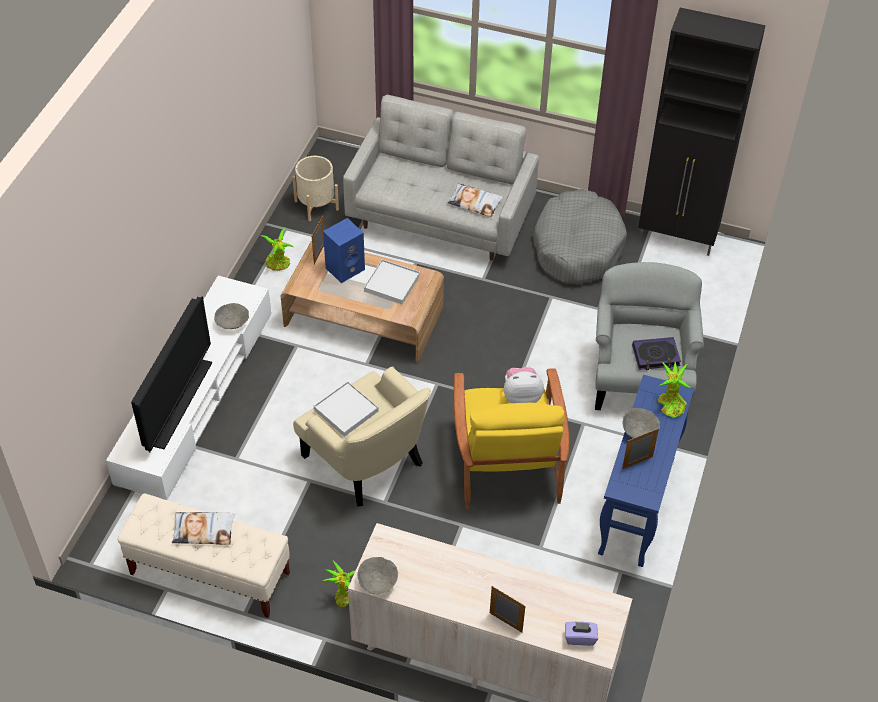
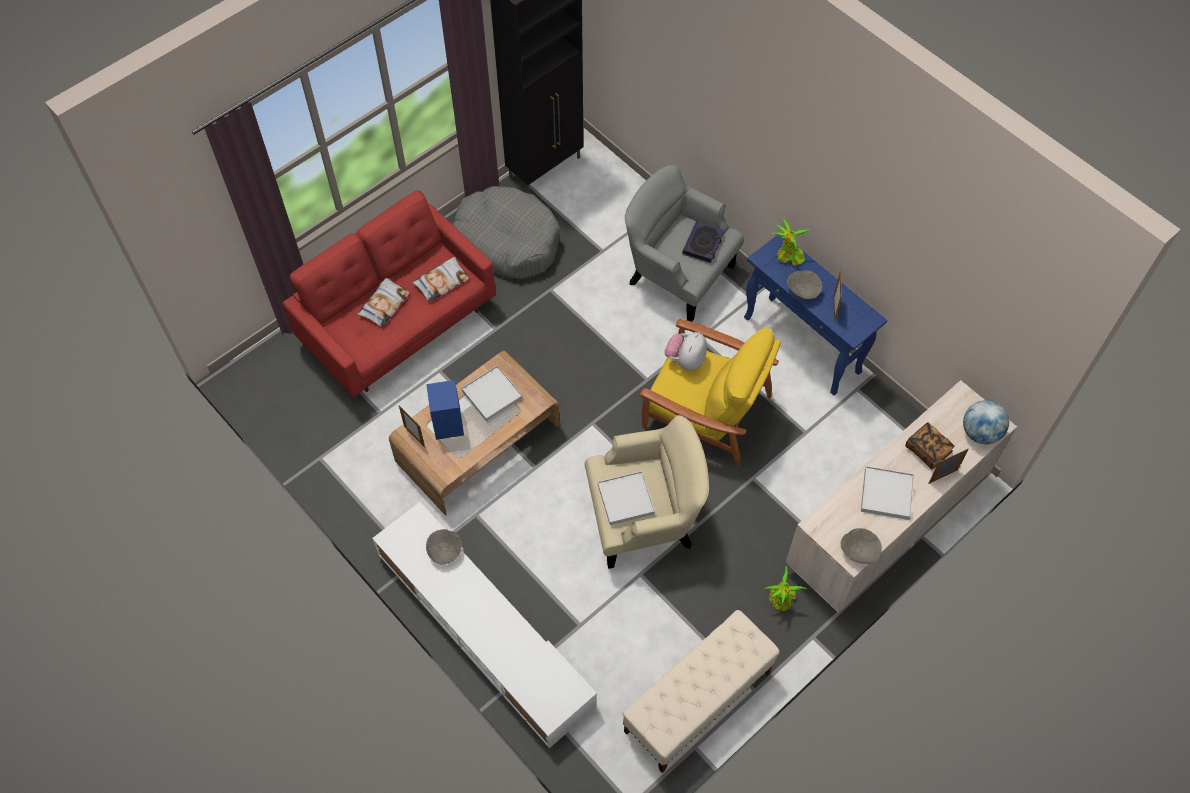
camera: 60 degrees left, 10 degrees up
(179, 402) = (515, 640): television -> none
(204, 530) = (697, 676): pillow -> pillow (384, 305)
(279, 264) = (363, 484): potted plant -> none
(316, 205) = (307, 417): beige planter -> none
(441, 218) = (399, 324): grey sofa -> red sofa
(454, 582) = (886, 494): none -> white tray
(527, 598) = (927, 450): none -> book
(580, 637) = (980, 433): purple tissue box -> globe

